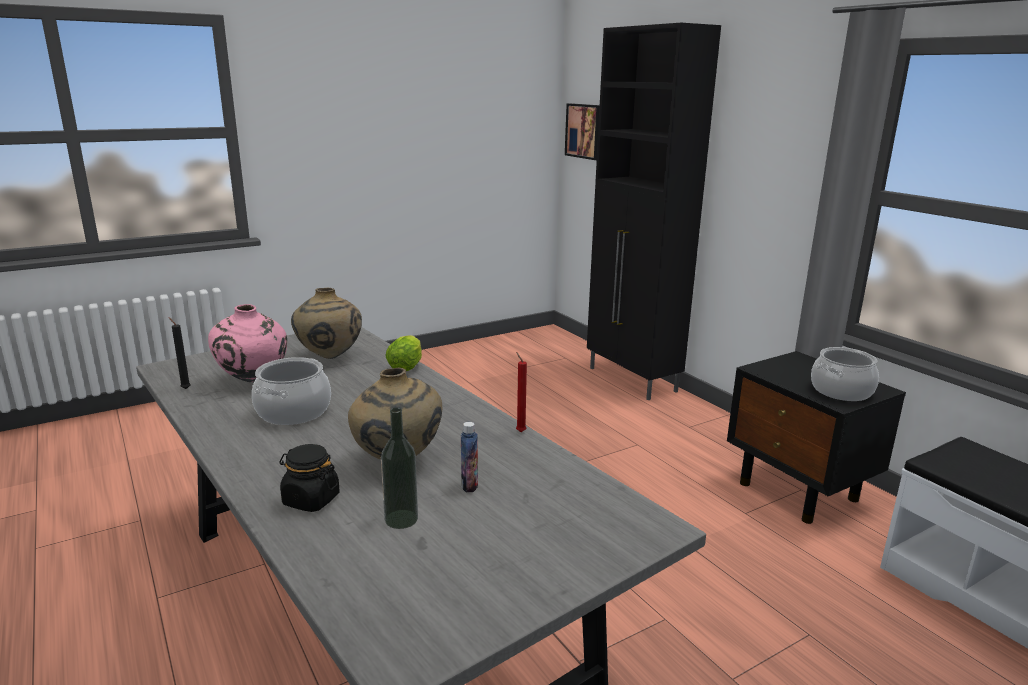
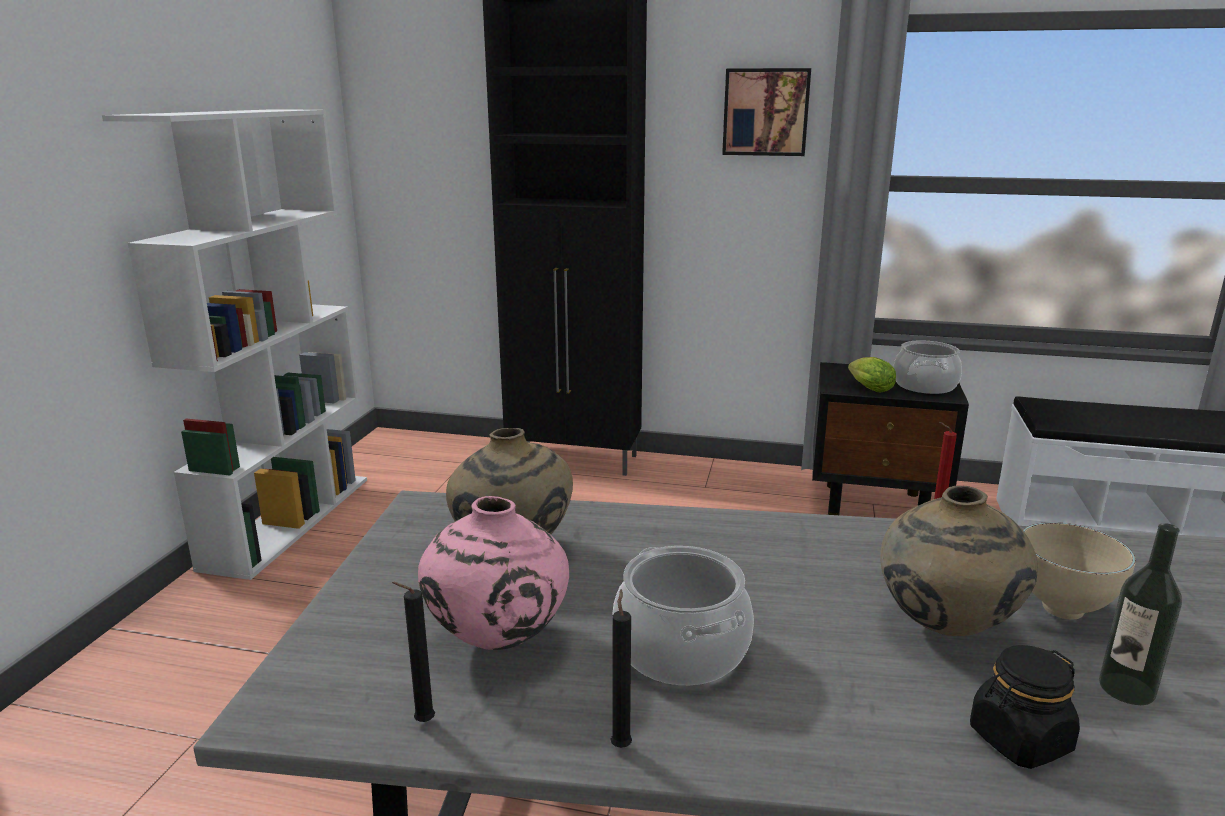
camera: 45 degrees left, 0 degrees up
(209, 423) = (621, 744): none -> black candle
(407, 366) = (638, 515): lettuce -> lettuce (868, 388)
(439, 354) = (288, 520): none -> white bookcase
(469, 485) = (1059, 610): bottle -> beige bowl
(585, 131) = (405, 143): picture -> picture (766, 112)

